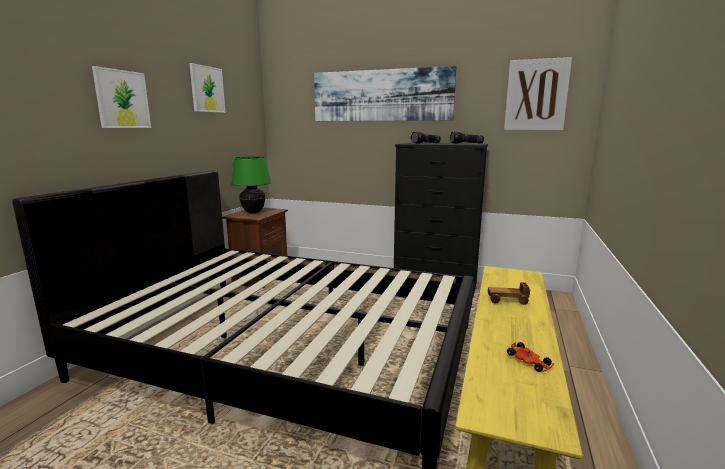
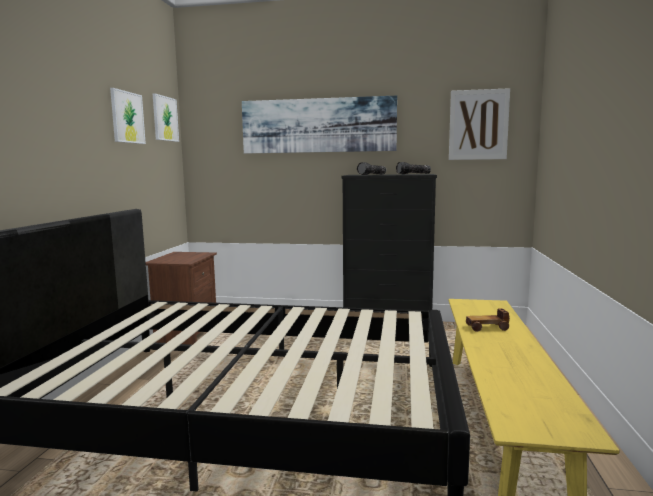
camera: 10 degrees left, 5 degrees down
(122, 99) = (44, 126): picture -> picture (165, 118)
(253, 212) = (178, 257): green table lamp -> none
(529, 362) = (535, 379): toy car -> none

